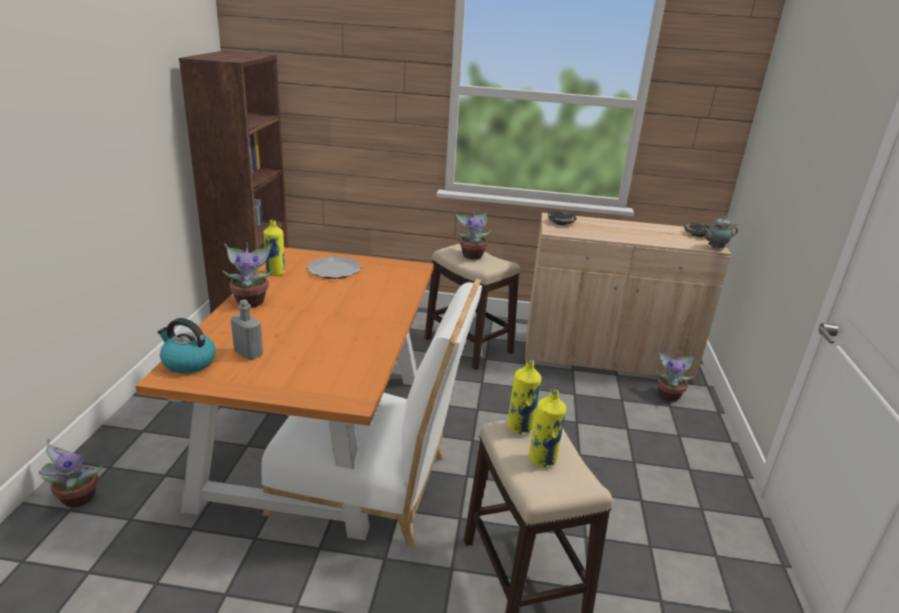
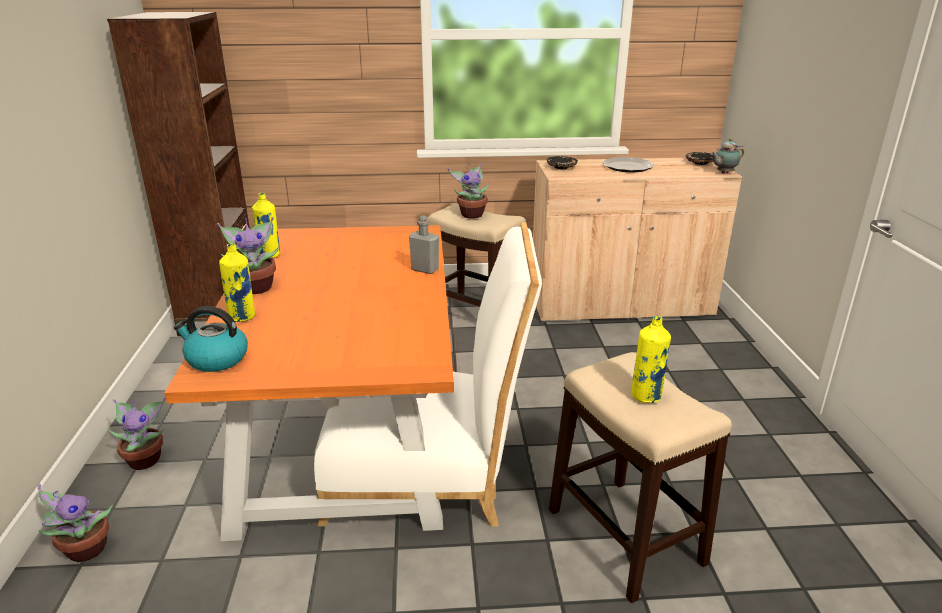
camera: 10 degrees left, 0 degrees up
(248, 353) = (283, 340): grey bottle -> grey bottle (425, 269)
(334, 270) = (334, 244): plate -> plate (627, 167)
(520, 427) = (608, 369): yellow bottle -> yellow bottle (242, 317)
(668, 395) = (695, 333): potted plant -> potted plant (146, 459)

